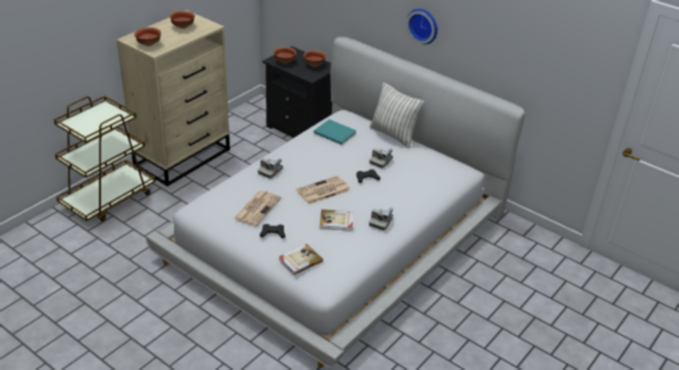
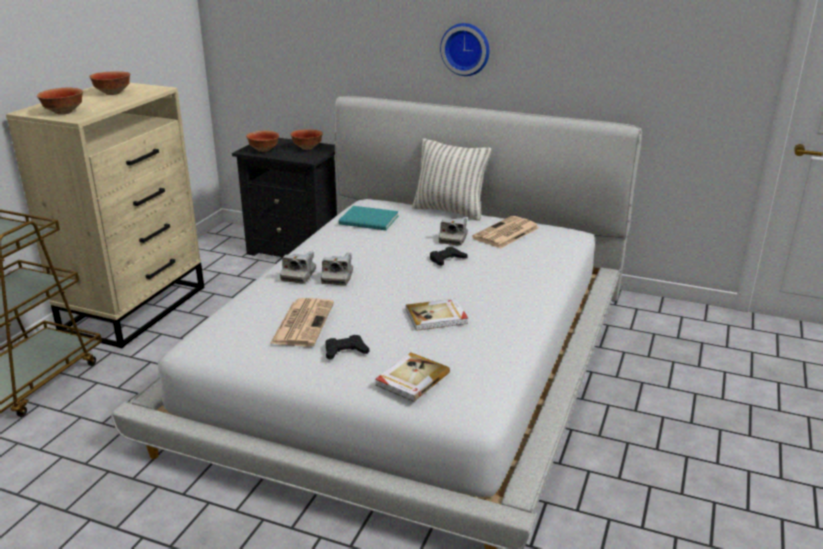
camera: 15 degrees left, 10 degrees down
(323, 191) = (392, 284): newspaper -> newspaper (506, 233)
(381, 222) = (502, 306): camera -> camera (337, 277)

